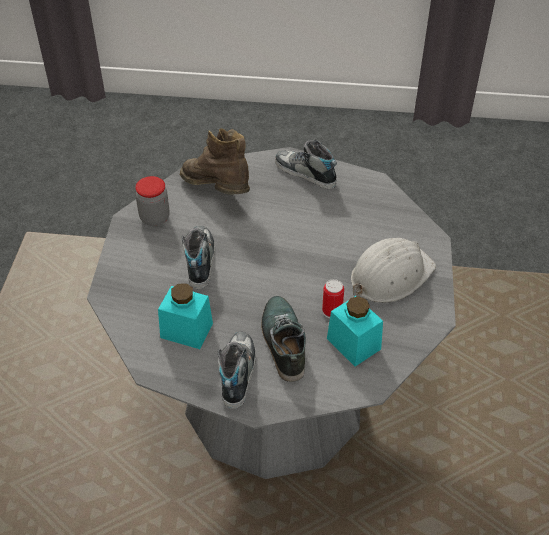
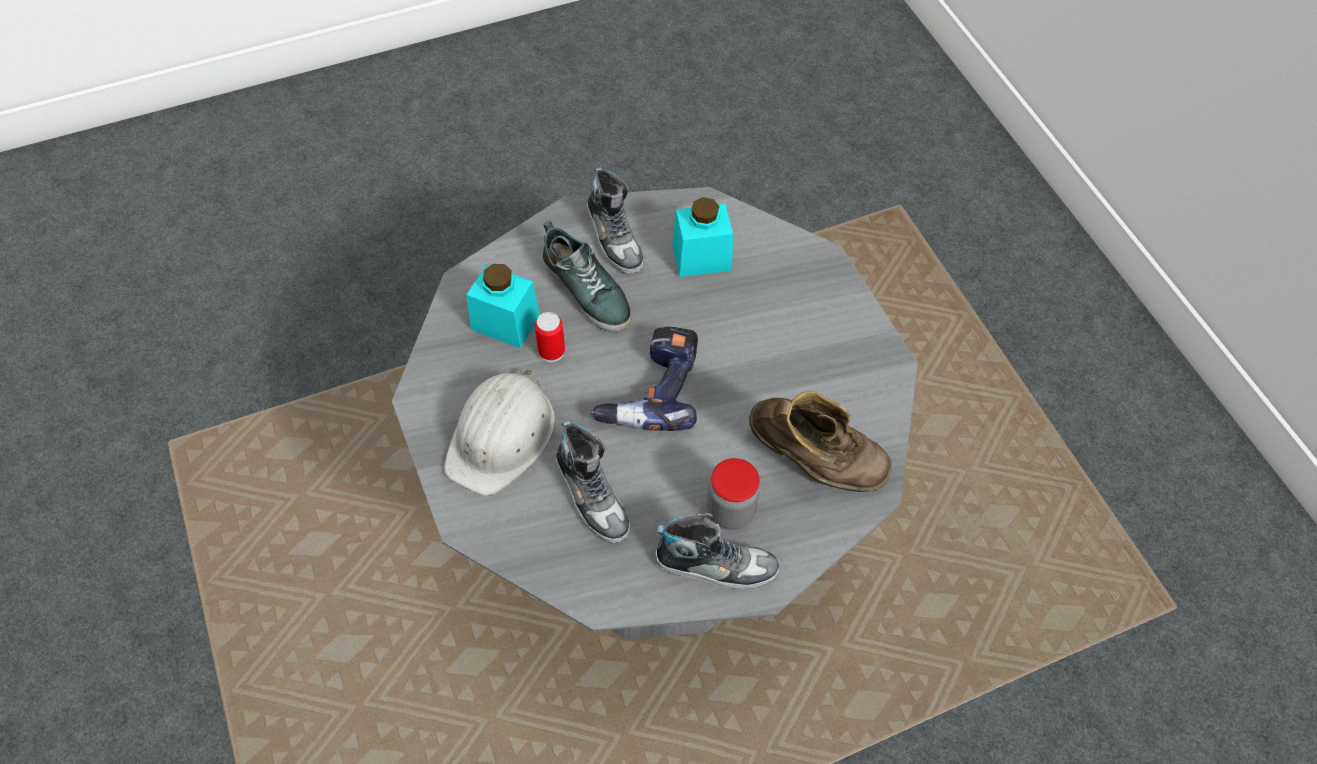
camera: 150 degrees right, 10 degrees up
(155, 218) = (861, 381): jar -> jar (730, 511)
(200, 260) = (755, 347): shoe -> shoe (592, 495)
(282, 263) = (650, 390): none -> power drill

